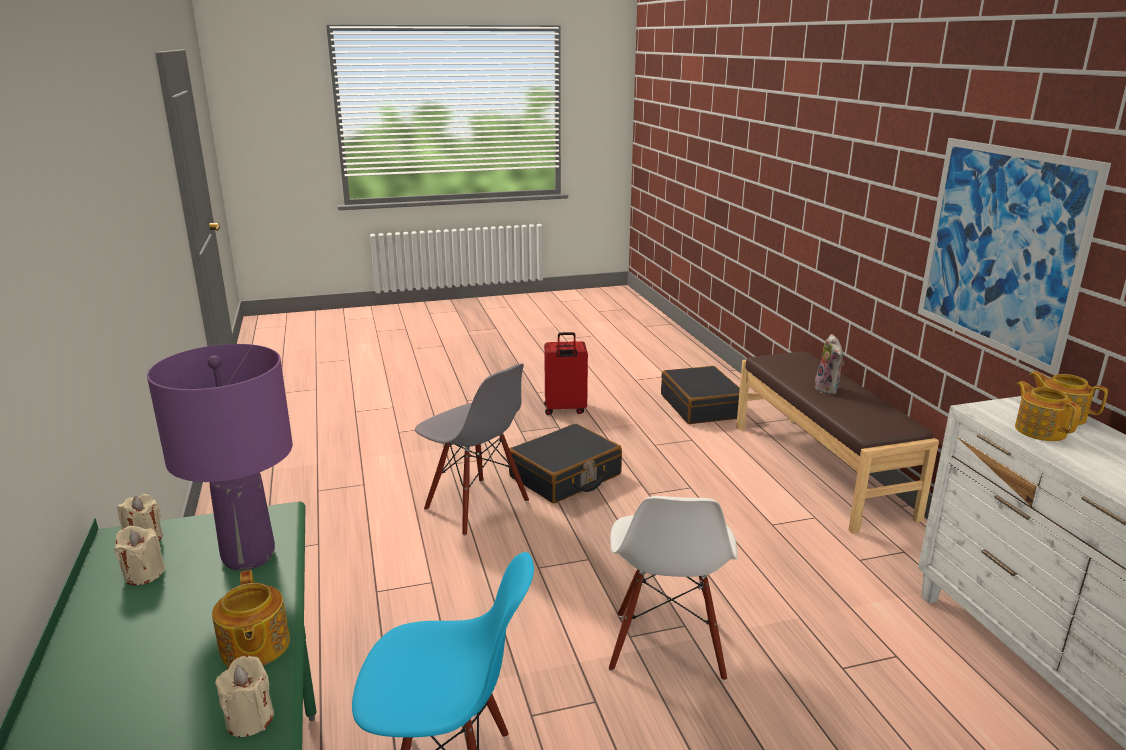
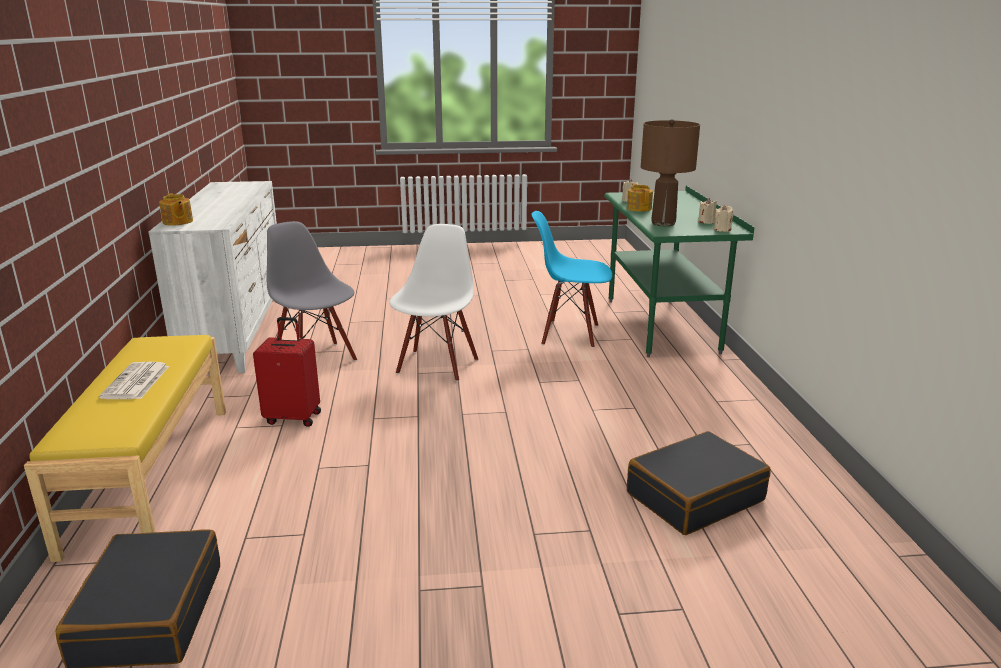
camera: 170 degrees left, 0 degrees up
(250, 556) = (662, 223): purple table lamp -> brown table lamp
(476, 506) = (556, 469): grey chair -> grey chair (315, 359)
(565, 409) = (389, 637): red suitcase -> red suitcase (293, 417)
(565, 476) = (447, 495): black suitcase -> black suitcase (694, 496)
(820, 469) = (150, 475): brown bench -> yellow bench
(828, 389) = (136, 382): plush toy -> newspaper
(1001, 249) = (99, 151): picture -> none
(1039, 430) = (211, 218): teapot -> none

